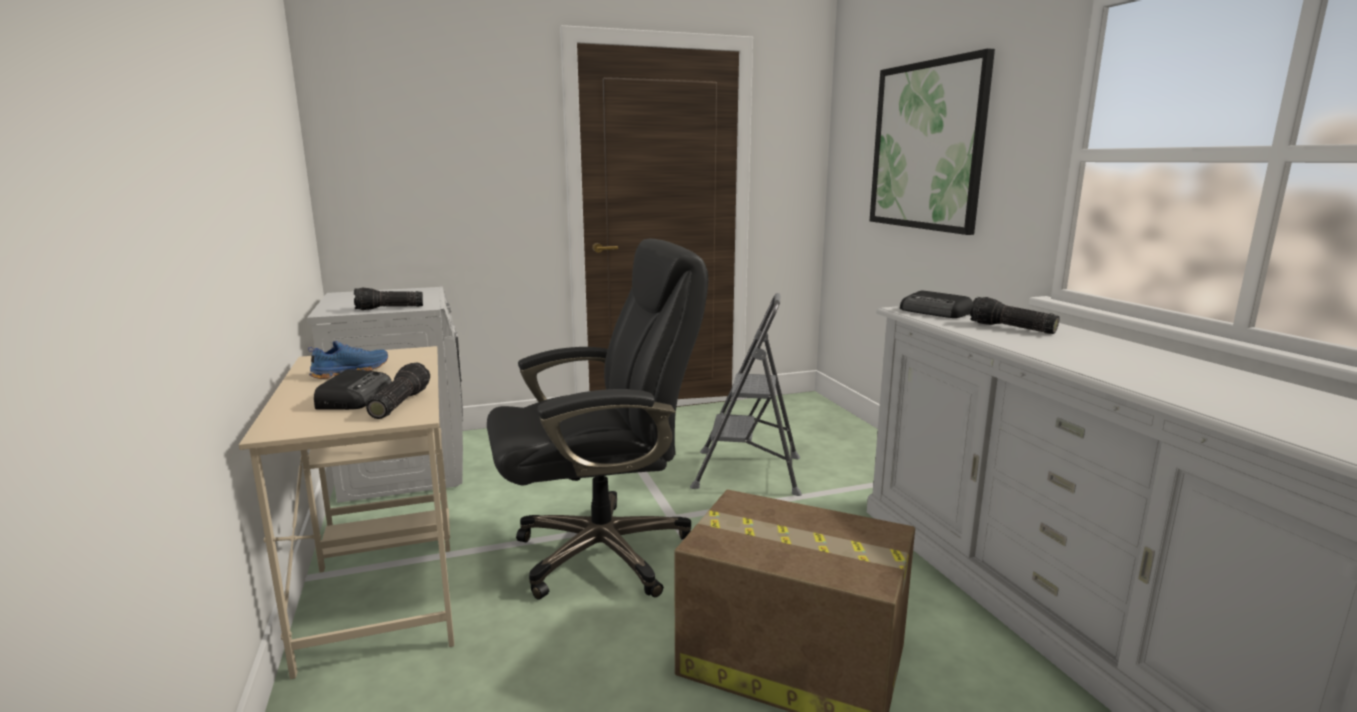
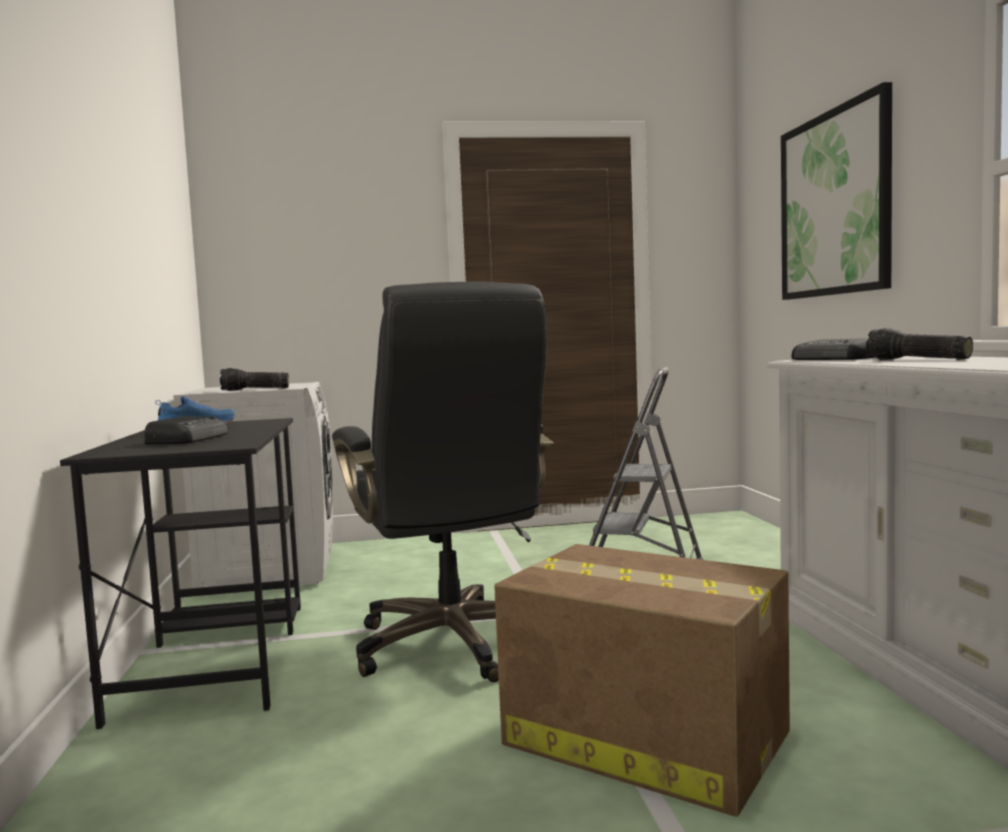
camera: 10 degrees right, 10 degrees down
(383, 582) = (216, 657): beige desk -> black desk
(398, 403) = (226, 441): flashlight -> none
(599, 554) = (449, 641): black office chair -> black office chair turned 75 degrees clockwise

